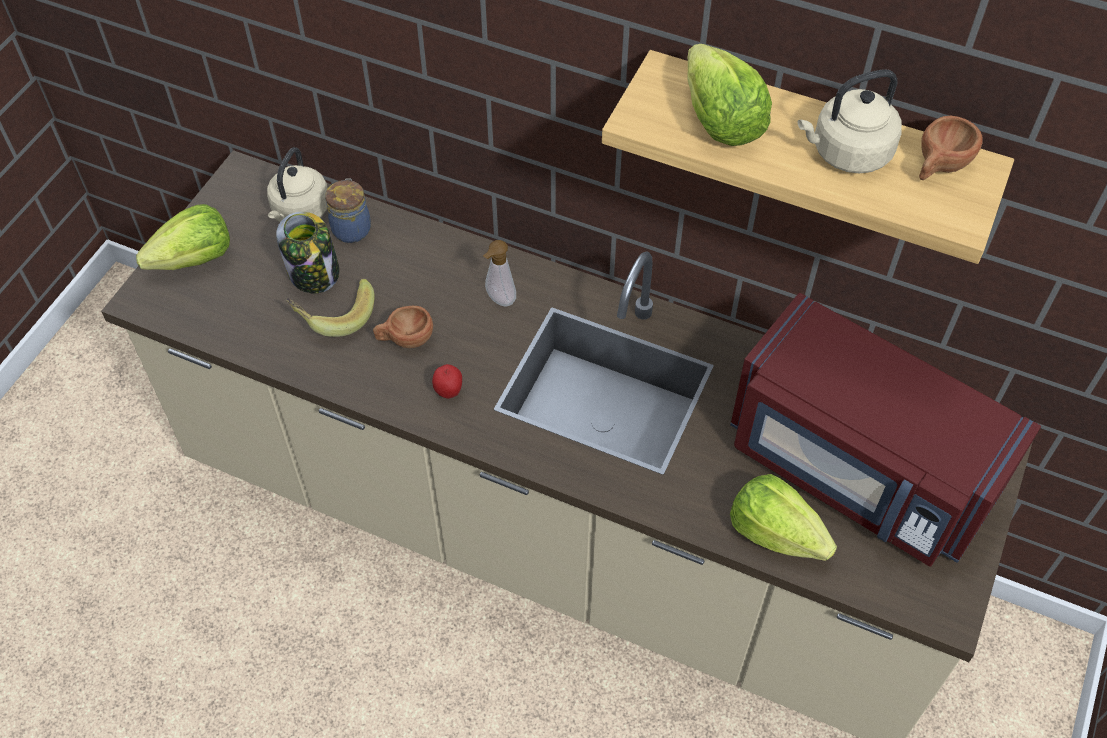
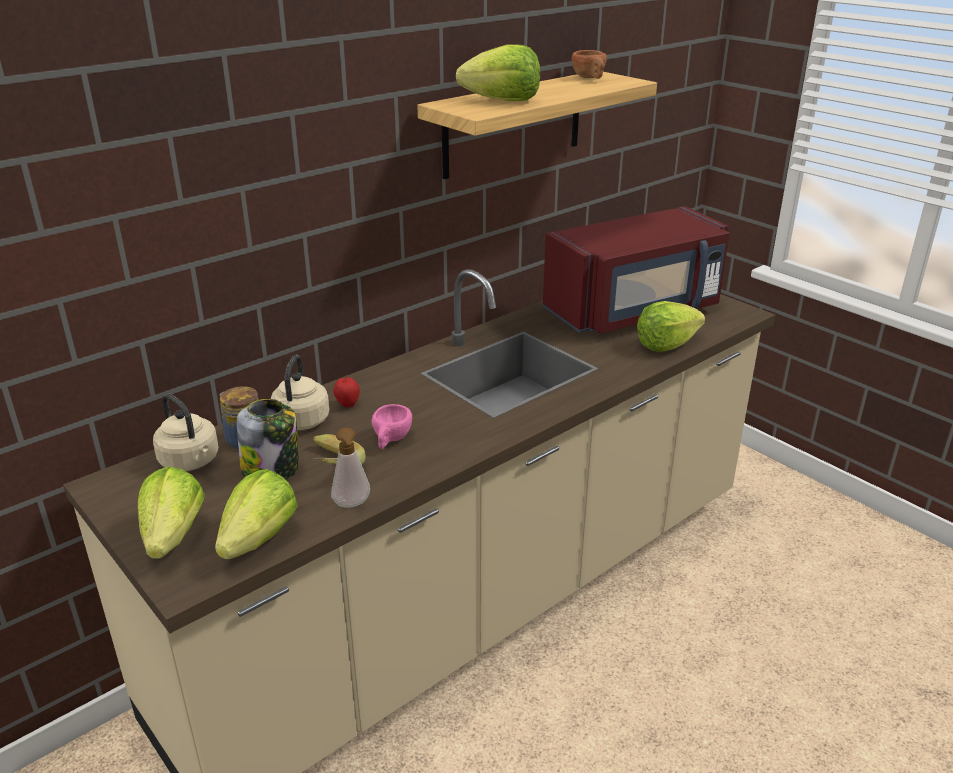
camera: 65 degrees left, 25 degrees down
(214, 317) = (259, 538): none -> lettuce
(405, 340) = (390, 440): brown cup -> pink cup
(448, 391) = (460, 432): apple -> apple (347, 405)
(499, 300) = (393, 391): soap dispenser -> soap dispenser (352, 505)
(847, 153) = (561, 88): beige kettle -> beige kettle (300, 423)

